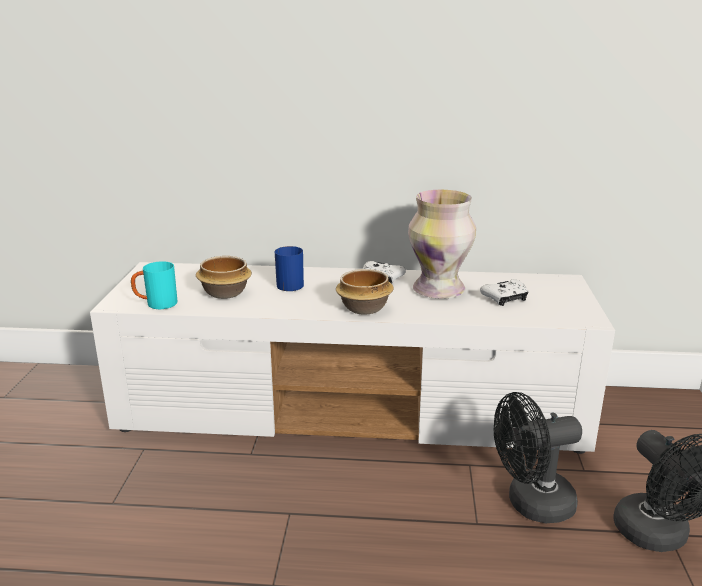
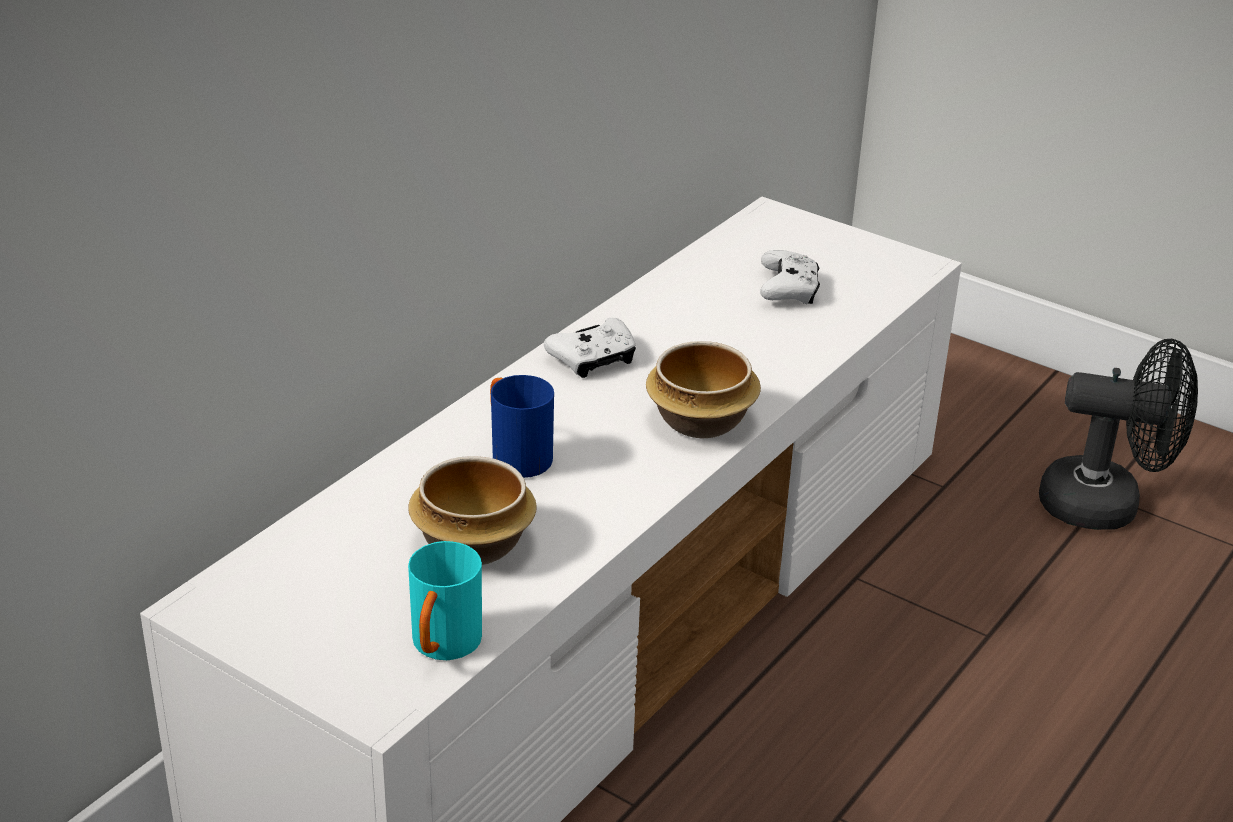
camera: 60 degrees left, 10 degrees up
(439, 290) = (698, 328): vase -> none
(531, 504) = (982, 569): black fan -> none

